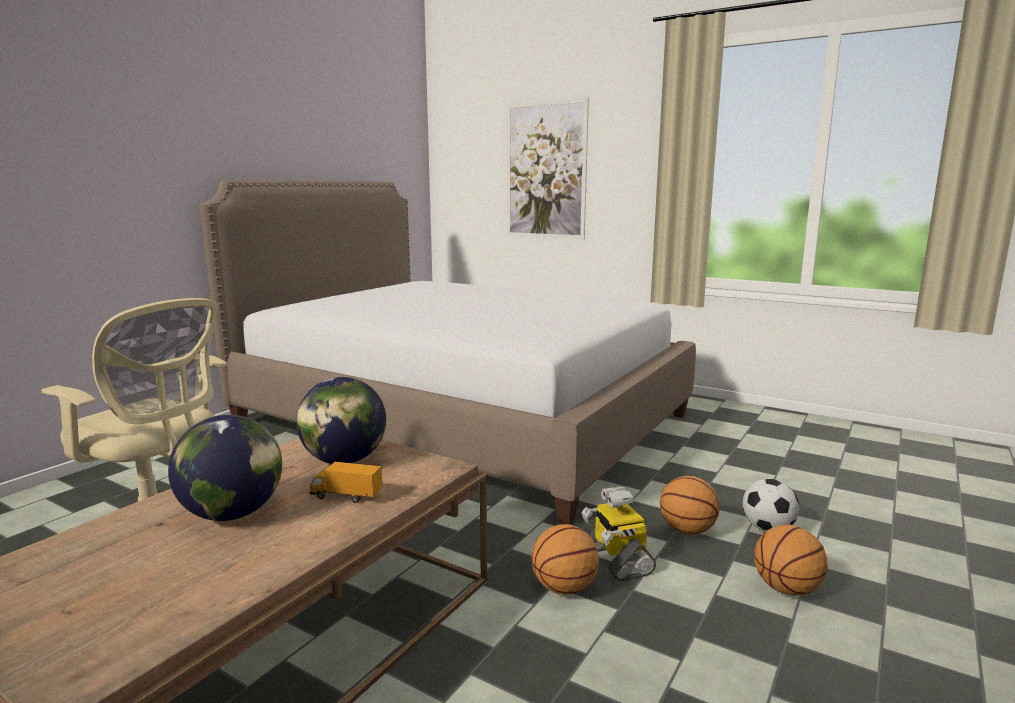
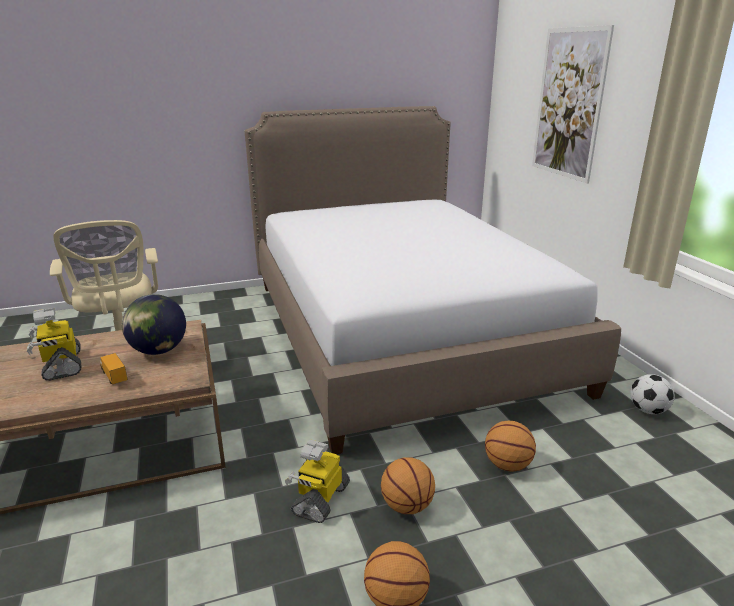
camera: 40 degrees right, 10 degrees up
(233, 514) = (61, 365): globe -> toy robot
(564, 589) = (256, 499): basketball -> basketball (507, 465)
(768, 529) = (477, 543): football -> football (648, 410)

